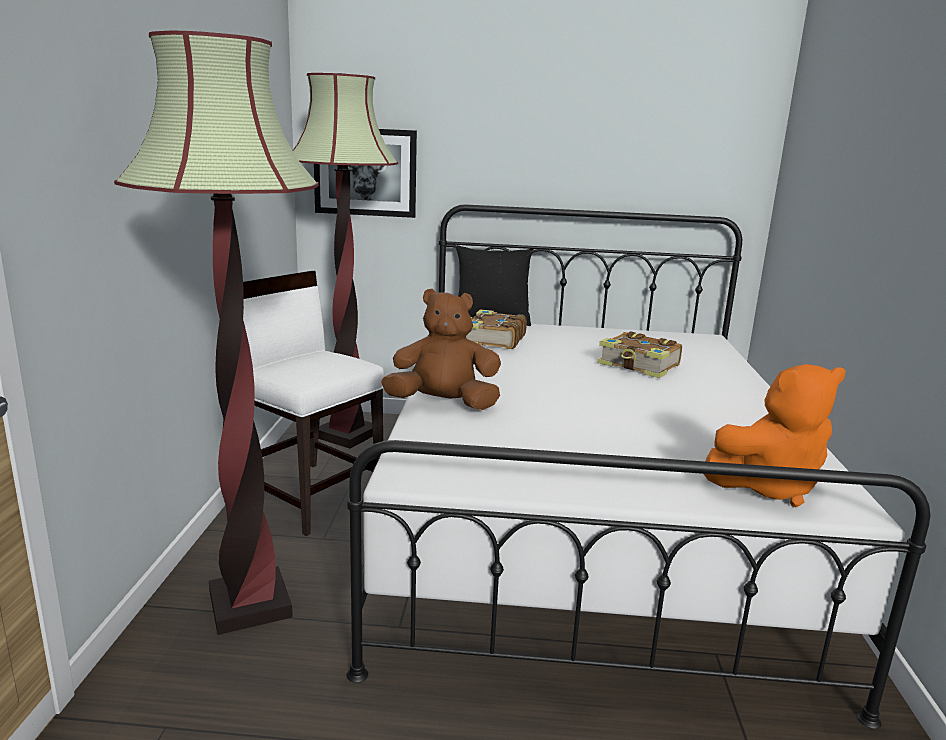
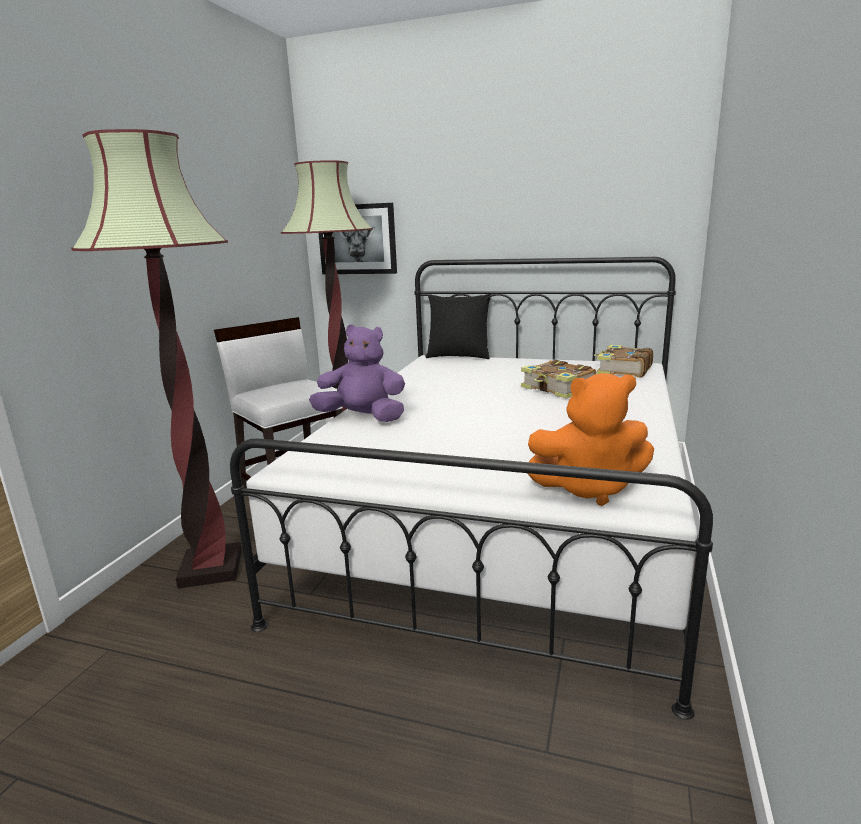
camera: 15 degrees right, 0 degrees up
(443, 404) = (363, 418): brown plush toy -> purple plush toy
(493, 340) = (447, 370): book -> book (623, 370)

